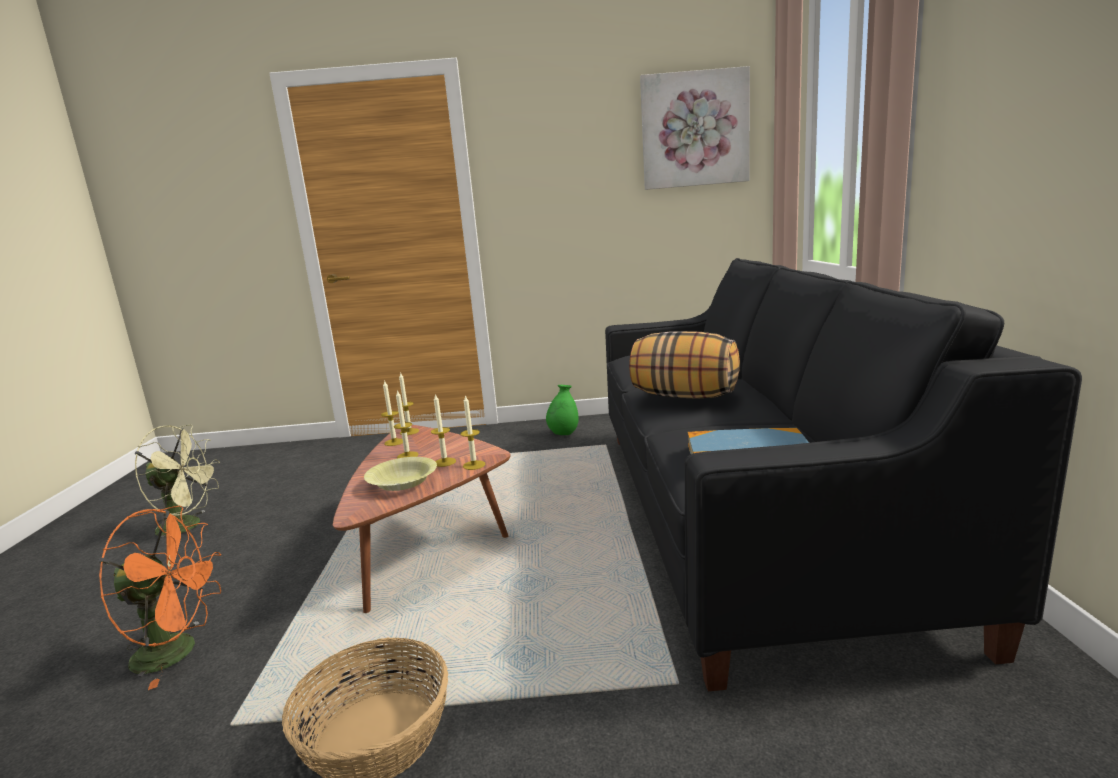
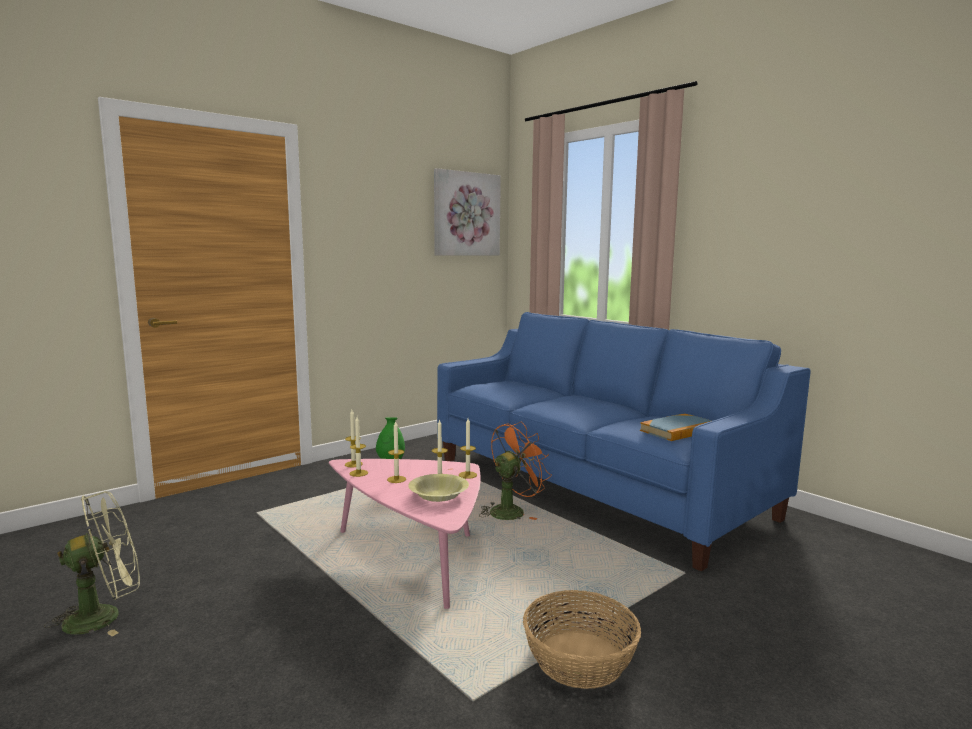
camera: 40 degrees left, 5 degrees down
(178, 652) = (327, 690): orange fan -> orange fan (512, 510)
(430, 544) = (415, 556): brown coffee table -> pink coffee table
(683, 396) = (575, 407): pillow -> none
(745, 514) = (595, 487): black sofa -> blue sofa

